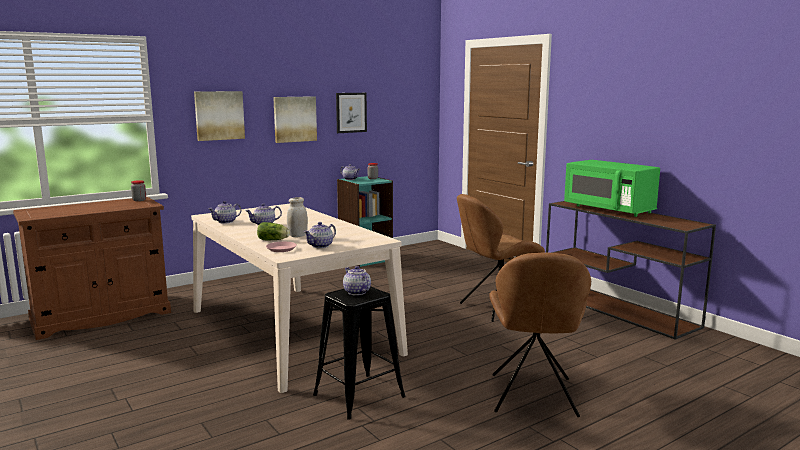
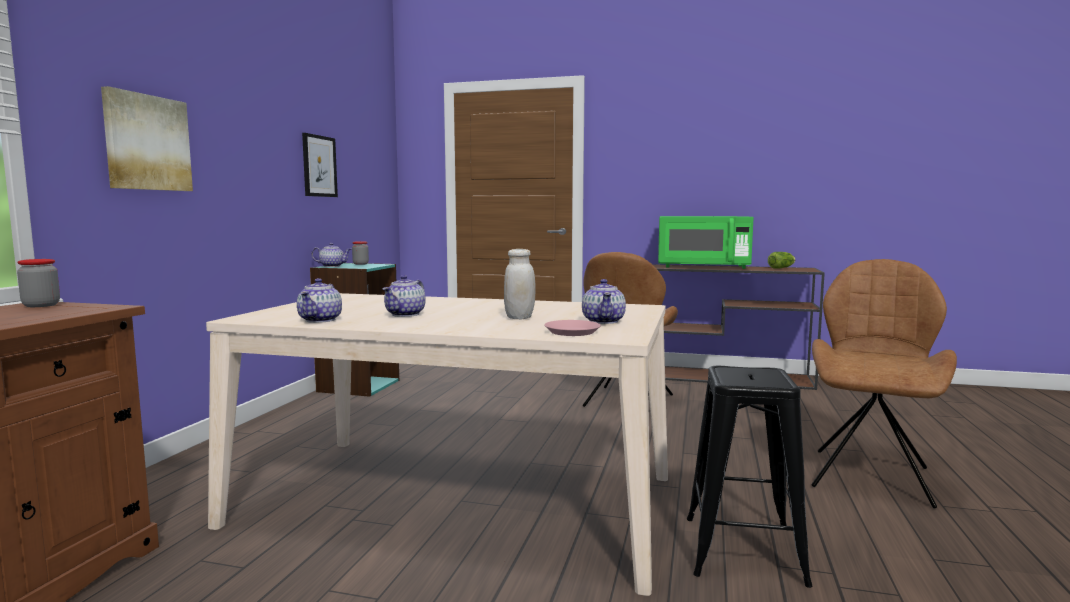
camera: 40 degrees left, 5 degrees down
(274, 240) = (510, 326): lettuce -> lettuce (782, 268)
(294, 119) = (255, 166): picture -> none
(356, 292) = (745, 375): teapot -> none
(533, 397) = (871, 475): brown chair -> brown chair turned 120 degrees counterclockwise

